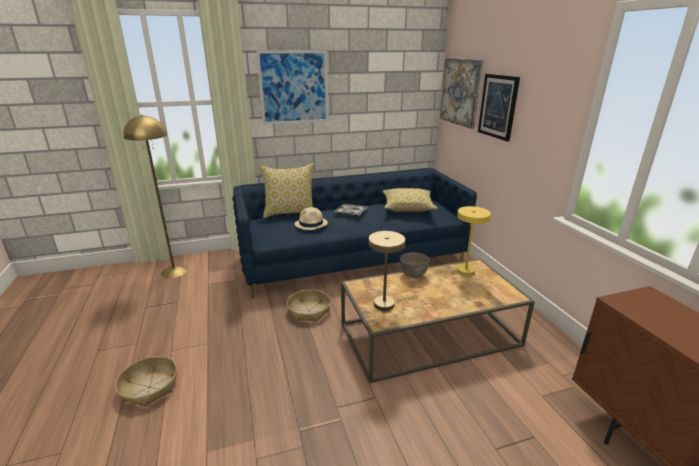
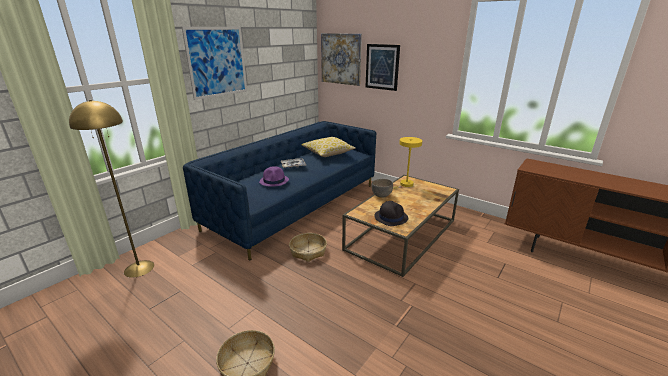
camera: 35 degrees left, 0 degrees up
(290, 213) = (243, 178): pillow -> none
(311, 224) = (274, 181): beige hat -> purple hat
(387, 303) = (391, 217): beige table lamp -> black hat

